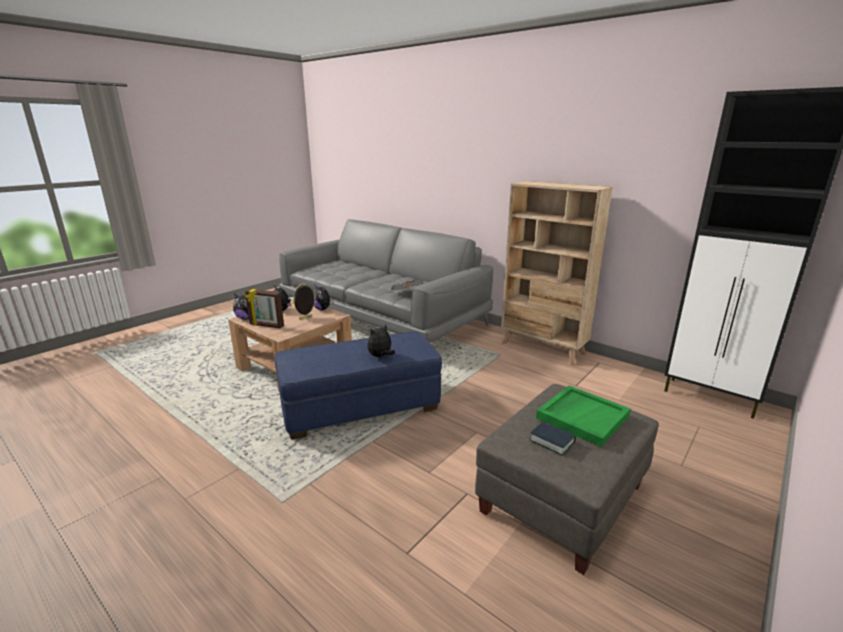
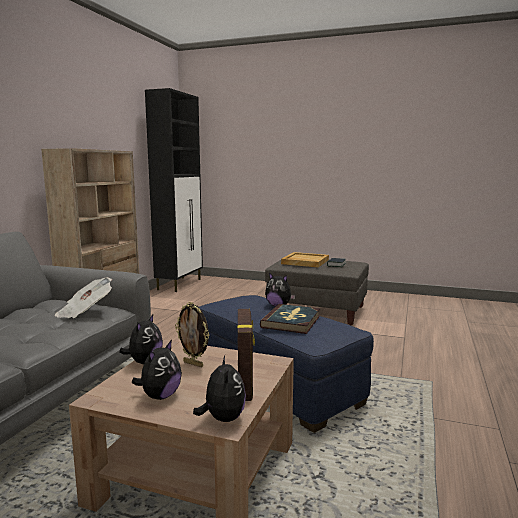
camera: 110 degrees left, 10 degrees down
(336, 353) = (291, 321): none -> book
(582, 416) = (304, 262): green tray -> beige tray

